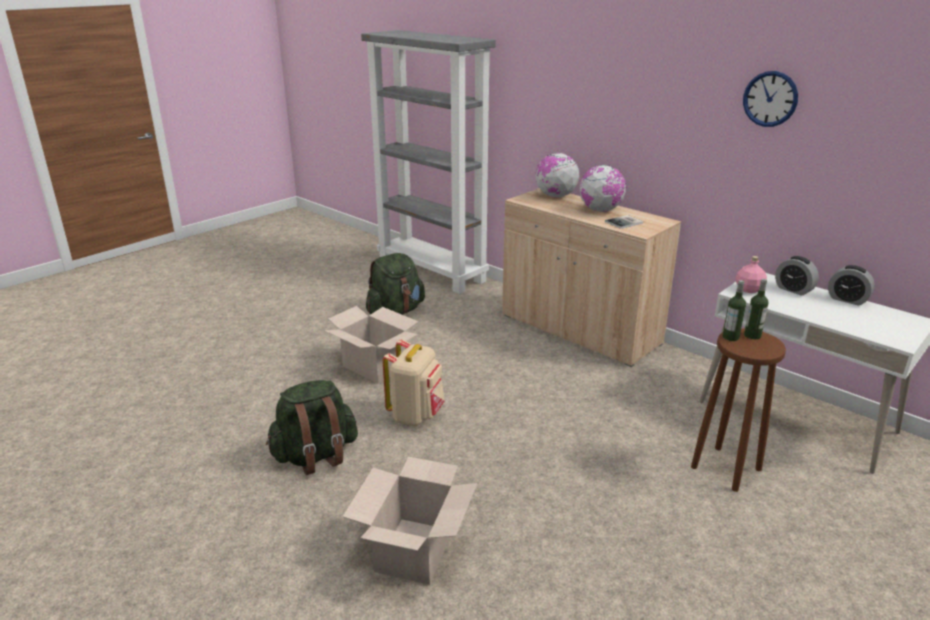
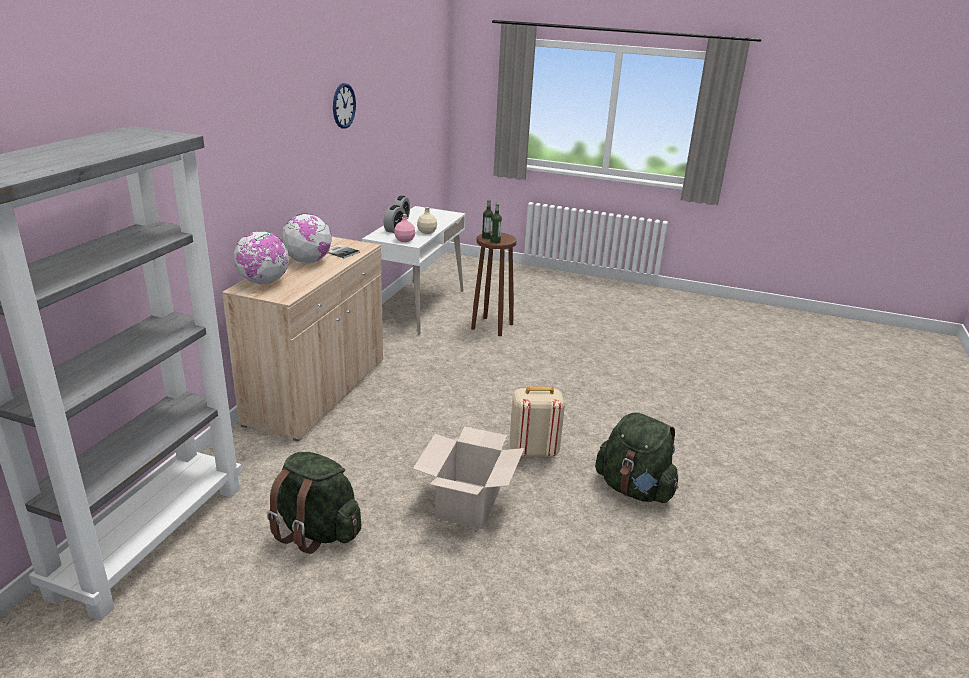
camera: 115 degrees left, 0 degrees up
(415, 551) = (671, 414): cardboard box -> none
(789, 307) = (427, 232): none -> beige bottle

